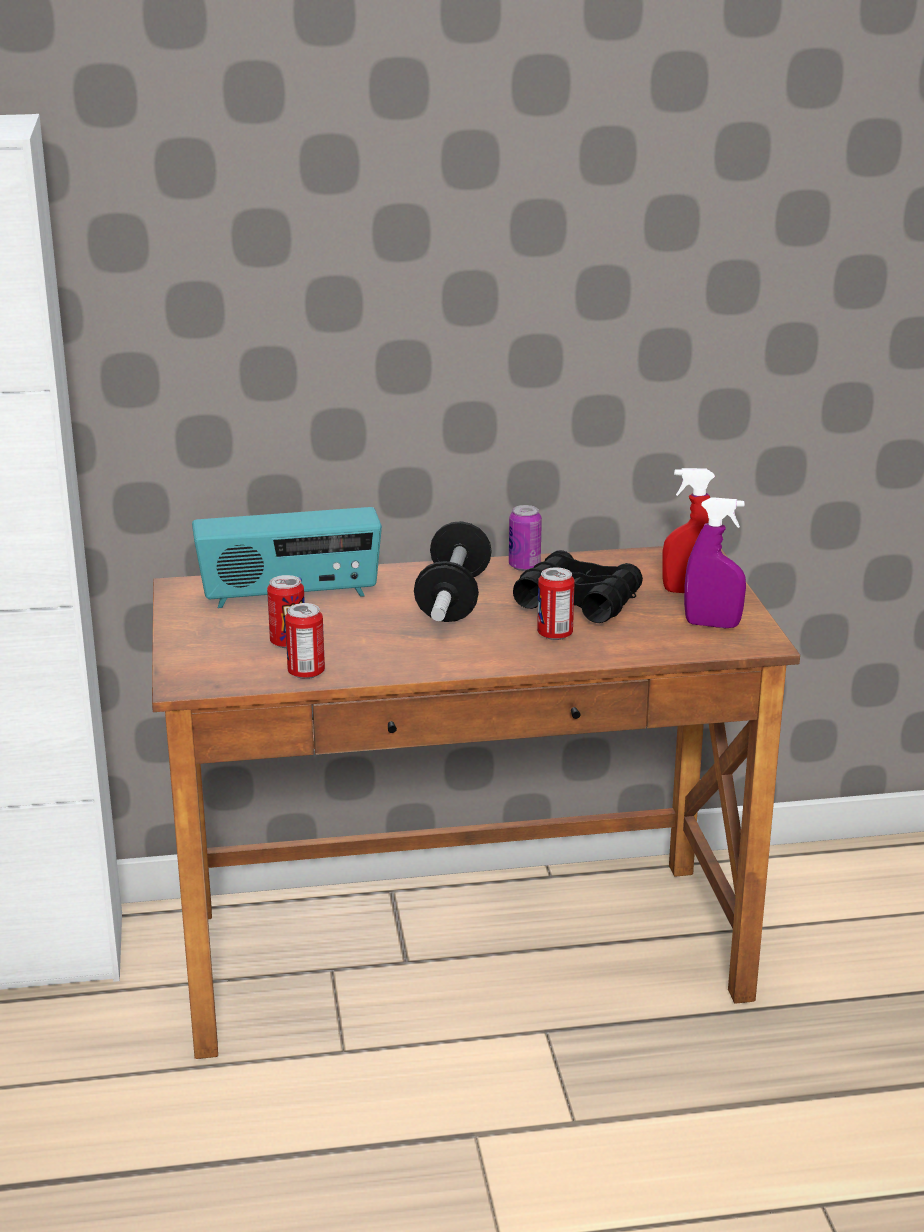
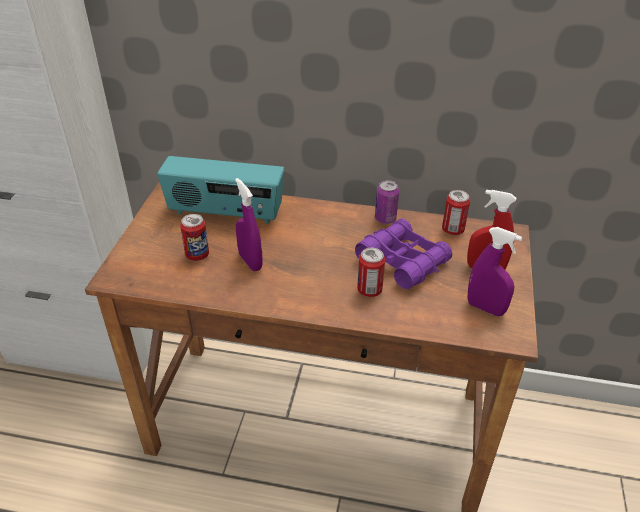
camera: 20 degrees right, 15 degrees up
(306, 673) = (190, 286): can -> can (452, 230)
(370, 636) = (250, 262): none -> purple spray bottle
(453, 599) = (322, 239): dumbbell -> none
(578, 601) = (402, 261): black binoculars -> purple binoculars

